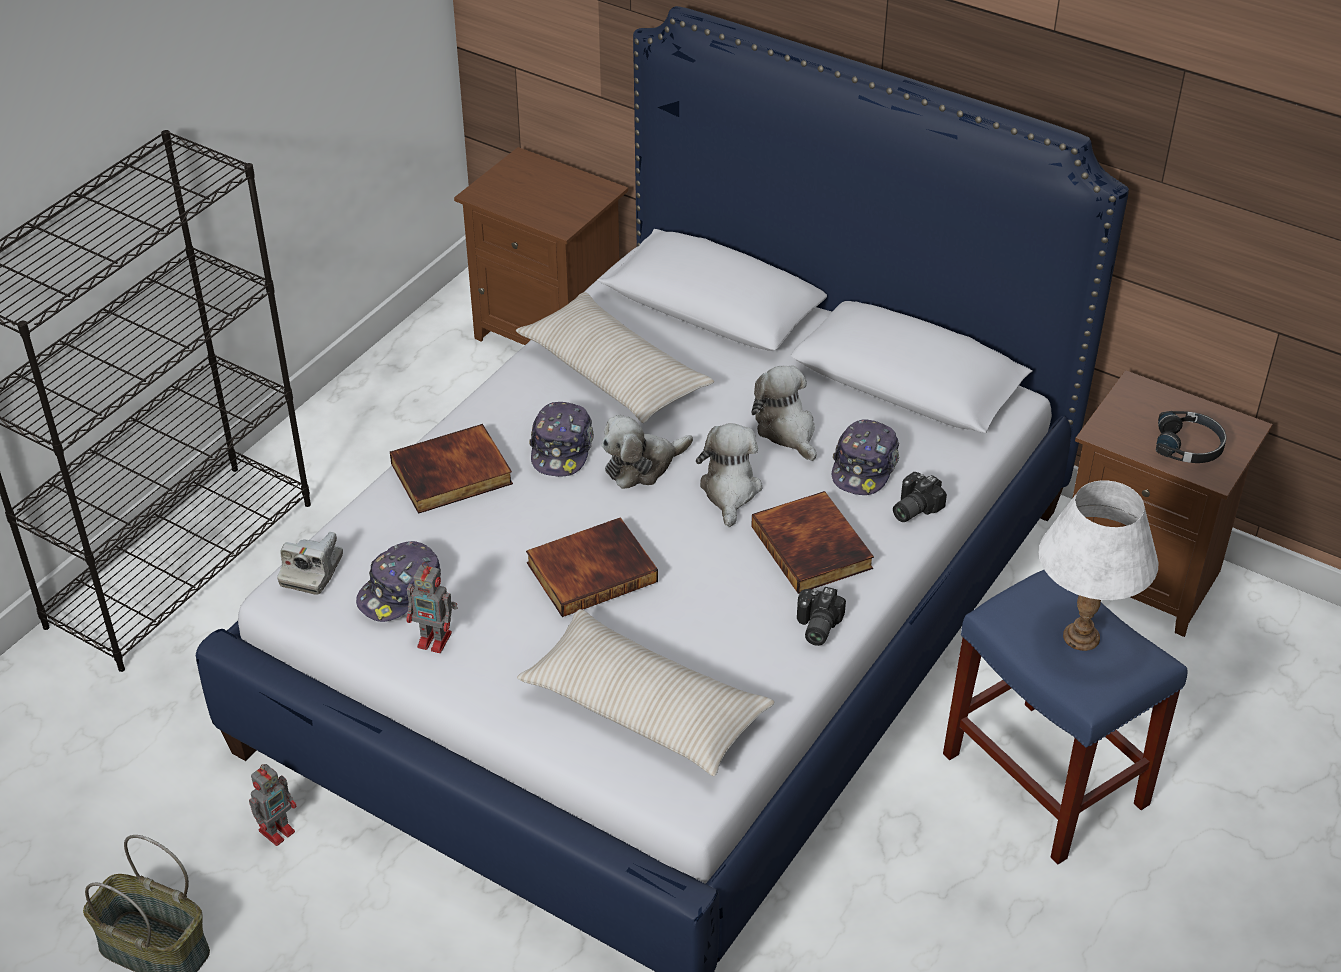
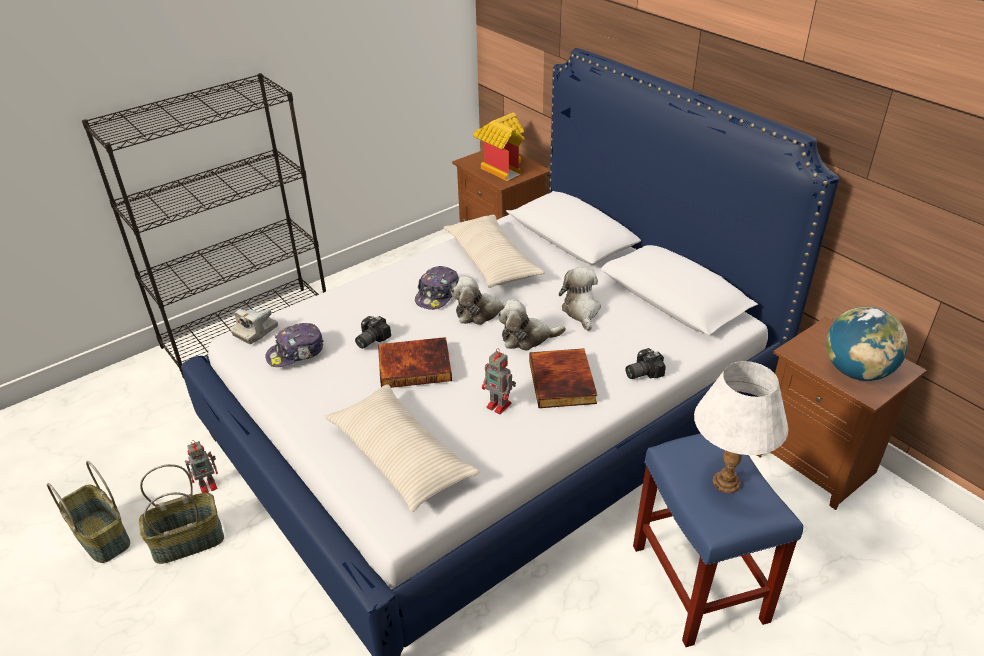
camera: 20 degrees right, 5 degrees down
(298, 917) = (188, 540): none -> basket
(436, 640) = (299, 385): toy robot -> toy robot (500, 406)
(451, 475) = (366, 296): book -> none
(543, 196) = (500, 167): none -> toy house
(730, 491) = (527, 338): plush toy -> plush toy turned 120 degrees counterclockwise
(815, 627) = (540, 431): camera -> camera (370, 339)
(864, 467) = (621, 341): cap -> none
(1189, 446) = (856, 371): black headphones -> globe

